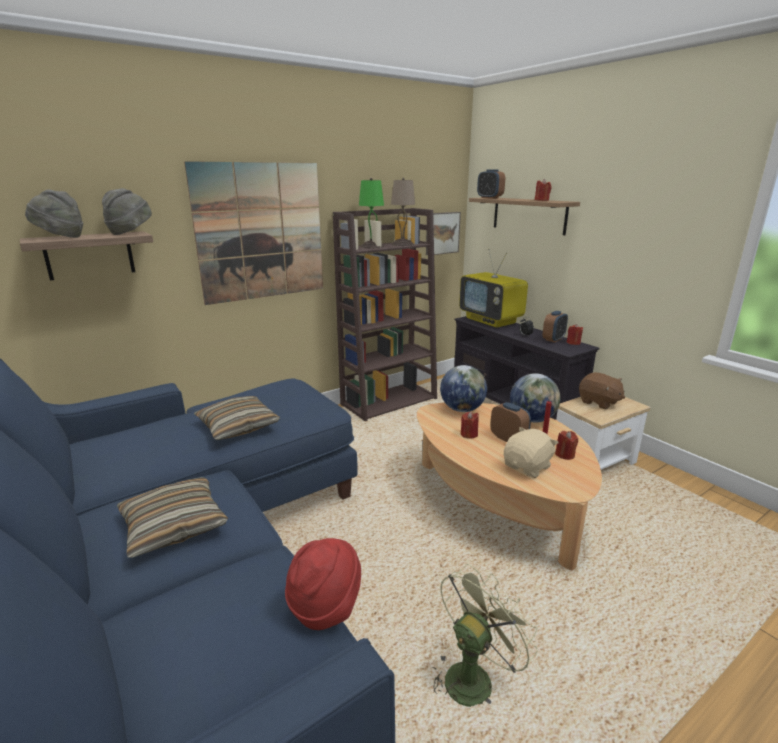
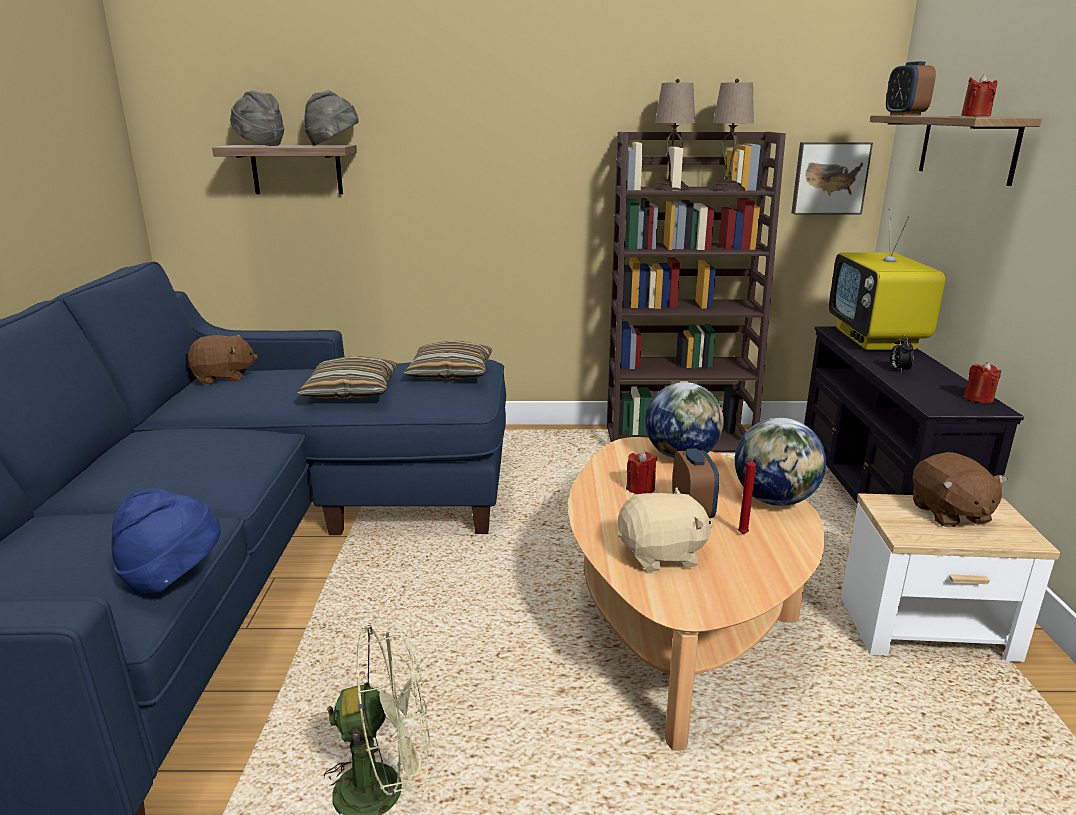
camera: 35 degrees right, 0 degrees up
(103, 446) = (224, 378): none -> brown plush toy
(174, 526) = (174, 461): pillow -> pillow (451, 373)
(261, 232) = (505, 155): picture -> none
(325, 605) = (173, 577): red hat -> blue hat
(371, 246) = (670, 188): green table lamp -> beige table lamp
(553, 339) = (945, 386): alarm clock -> none
(565, 454) = (750, 561): red candle -> none

